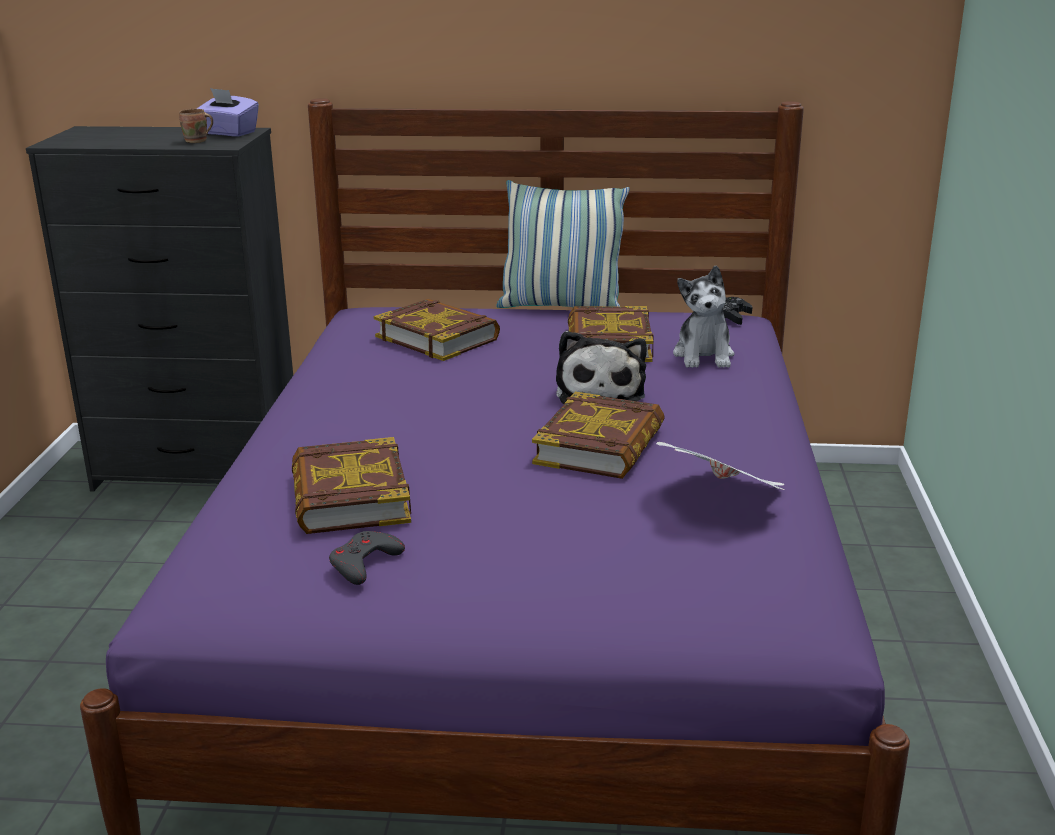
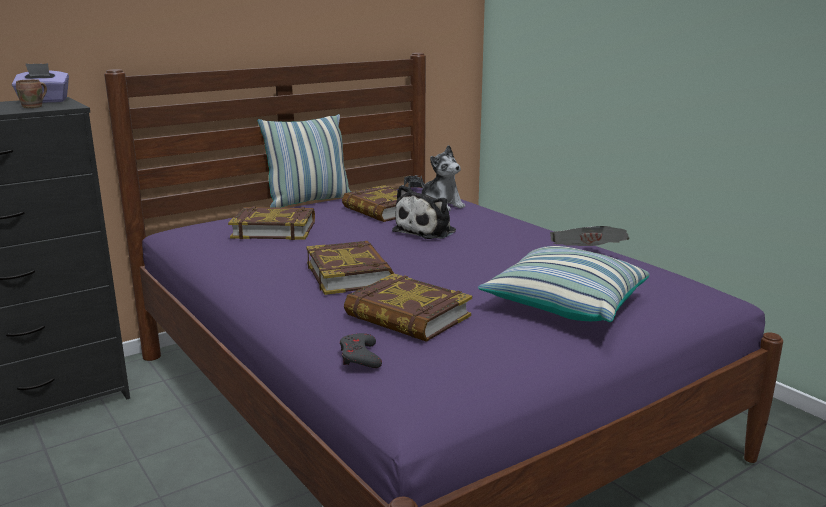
camera: 40 degrees left, 5 degrees down
(364, 563) = (489, 343): grey game controller -> grey game controller (360, 356)
(548, 554) = (564, 305): none -> pillow
(600, 390) = (427, 231): plush toy -> plush toy turned 75 degrees clockwise
(600, 446) = (484, 253): book -> book (350, 274)

